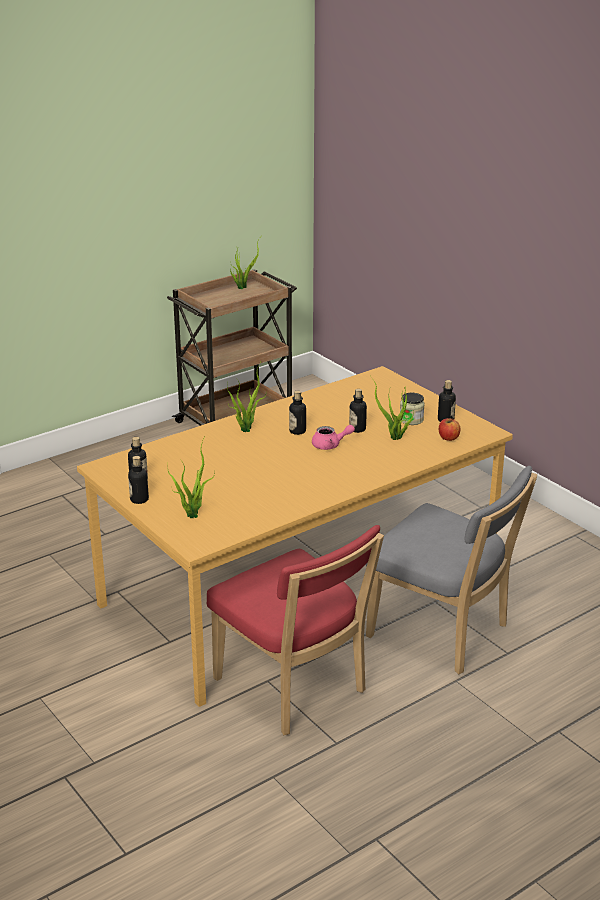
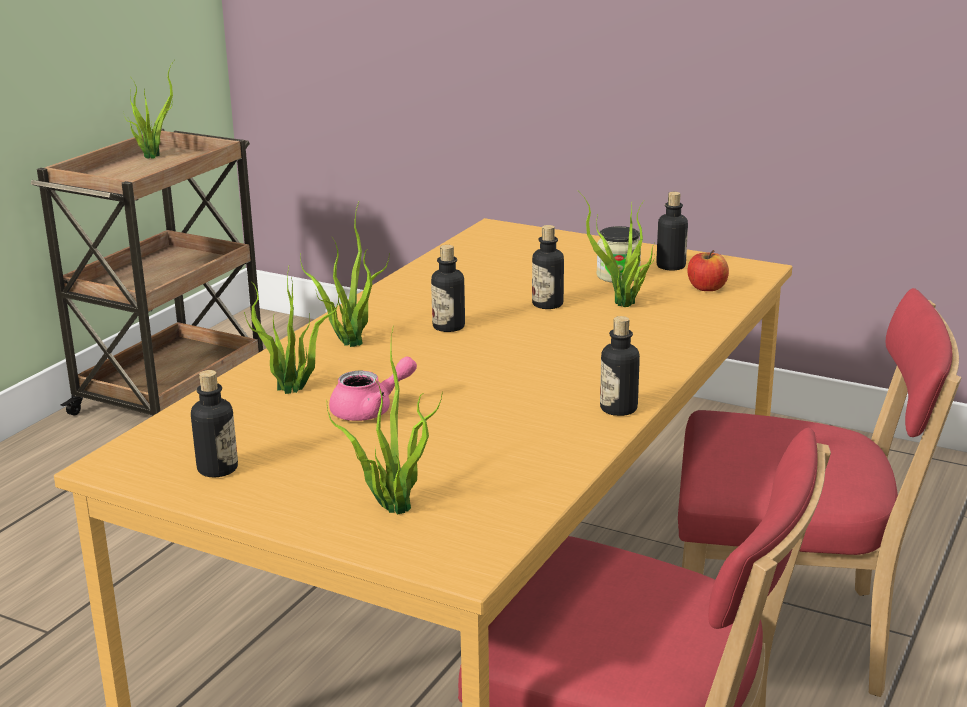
camera: 25 degrees left, 5 degrees down
(139, 499) = (253, 506): bottle -> bottle (618, 409)
(199, 448) = (293, 389): none -> potted plant
(330, 445) = (530, 336): pink teapot -> pink teapot (370, 410)
(443, 633) = (789, 635): grey chair -> red chair

